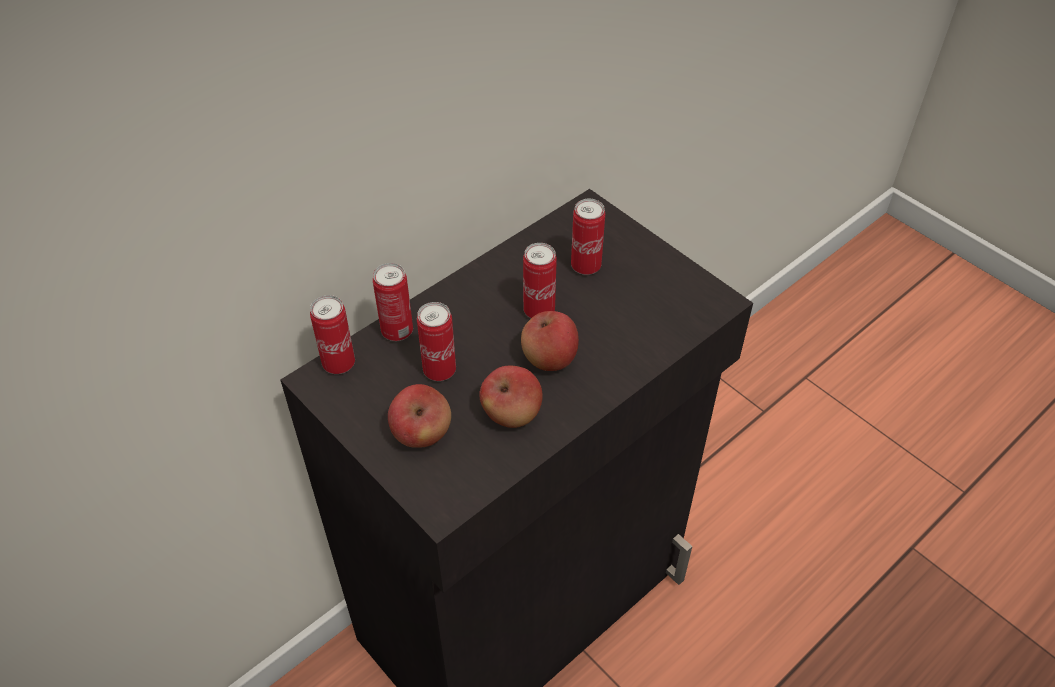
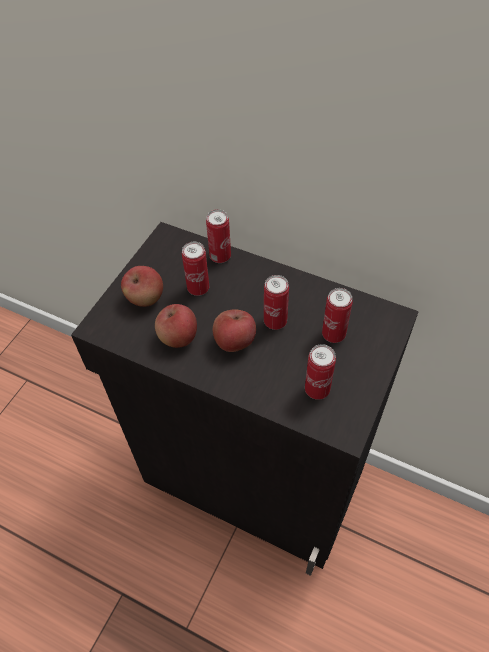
camera: 70 degrees right, 5 degrees up
(339, 364) = (182, 241): can -> can (317, 390)

